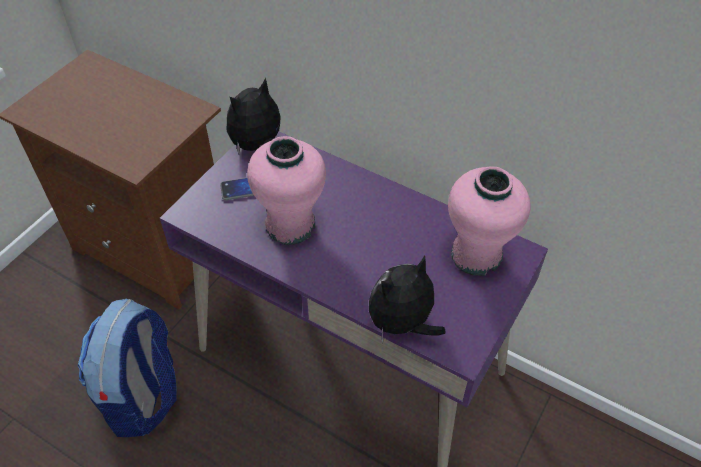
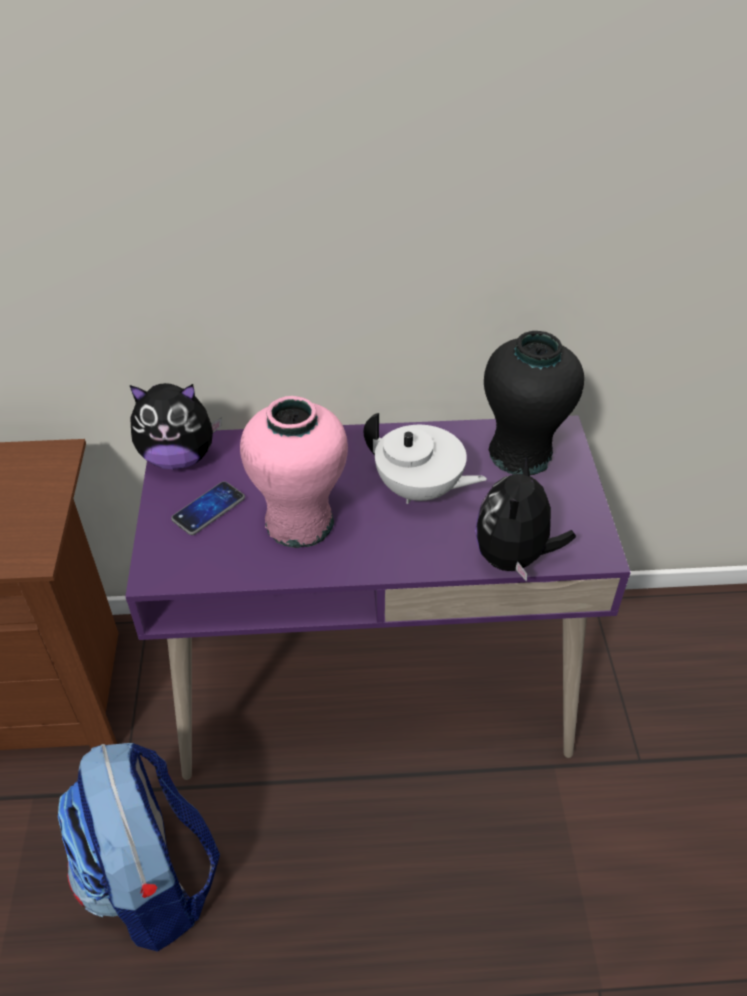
camera: 35 degrees left, 5 degrees down
(258, 146) = (179, 457): plush toy -> plush toy turned 105 degrees counterclockwise
(383, 244) = (419, 490): none -> white teapot
(477, 254) = (520, 453): pink vase -> black vase

